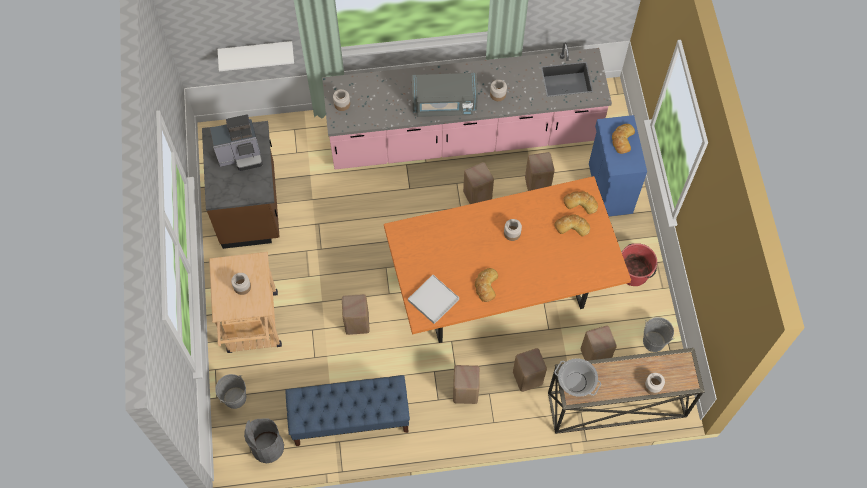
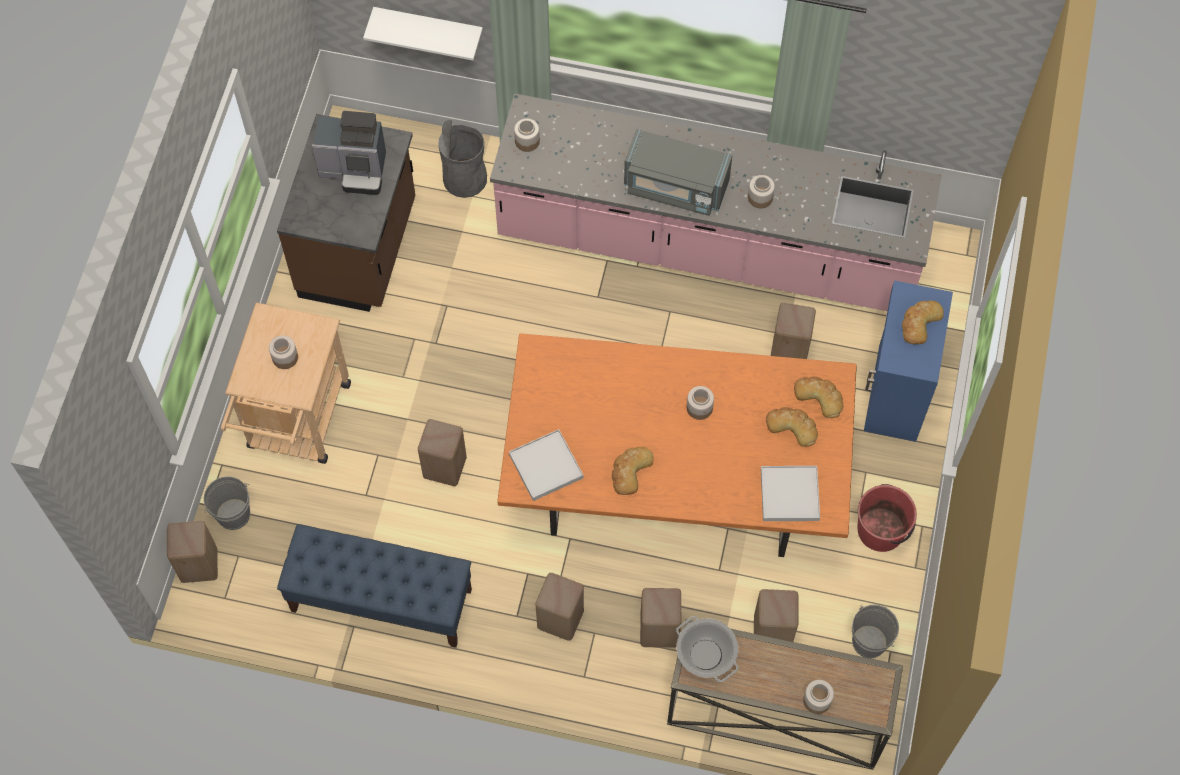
camera: 20 degrees right, 0 degrees up
(267, 447) = (251, 599): grey trash can -> grey trash can (465, 178)
(477, 195) = (693, 339): beige stool -> beige stool (200, 564)
(587, 267) = (789, 494): none -> white tray

